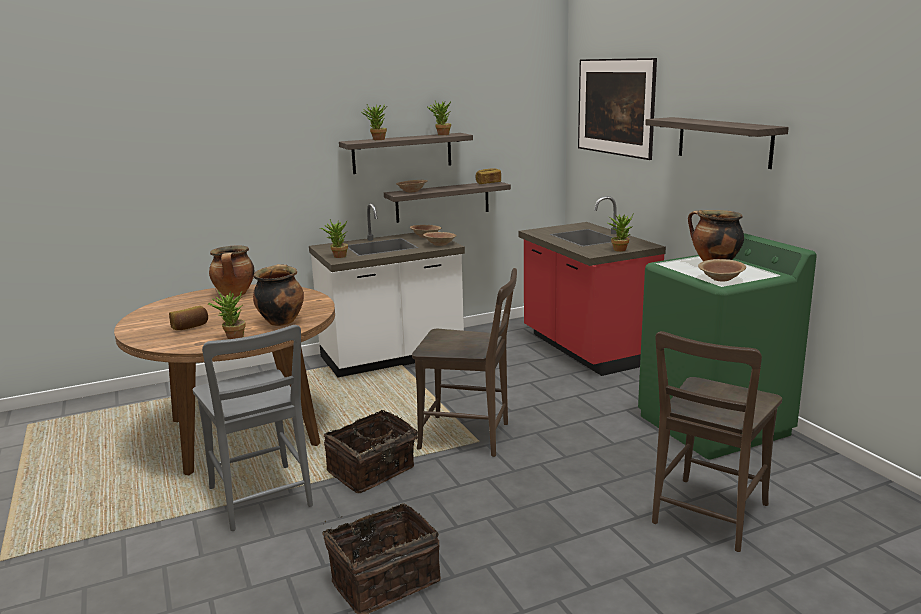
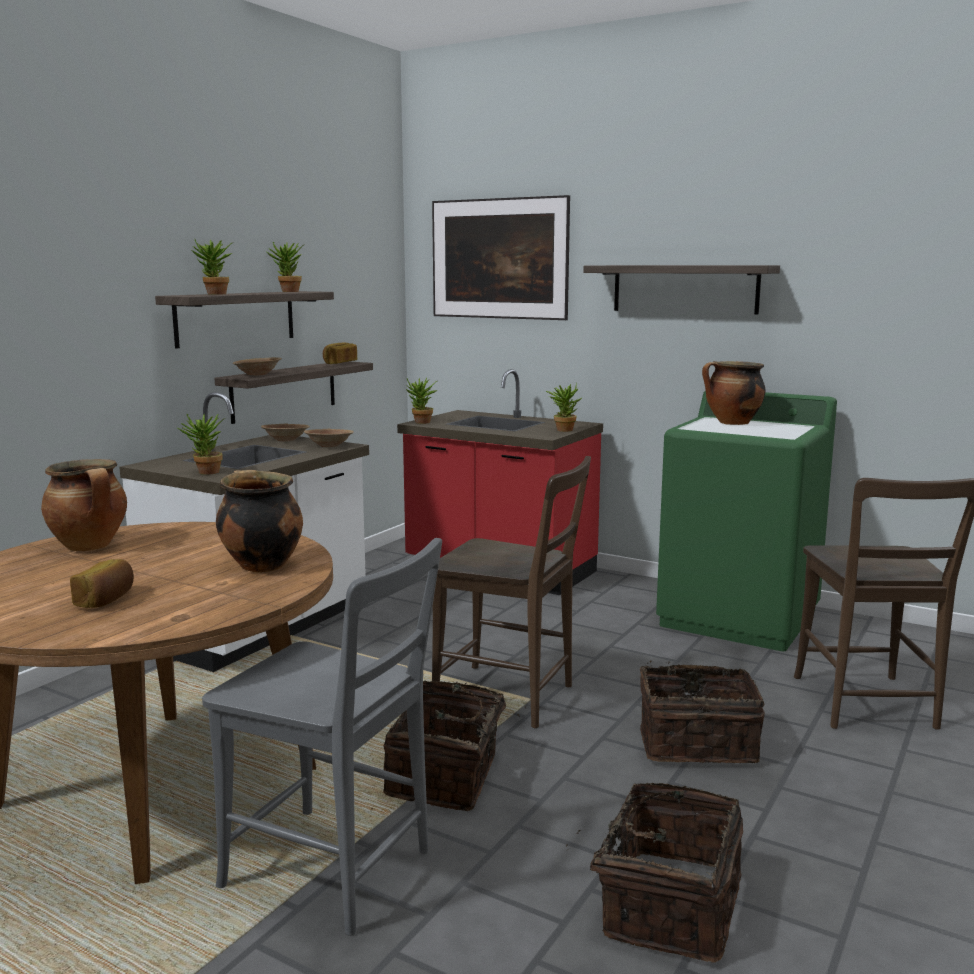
camera: 35 degrees left, 5 degrees down
(231, 337) = (224, 599): potted plant -> potted plant (421, 423)
(470, 436) = (510, 697): brown chair -> brown chair turned 45 degrees clockwise
(539, 500) = (696, 743): none -> basket
(721, 279) = (775, 434): brown bowl -> none

